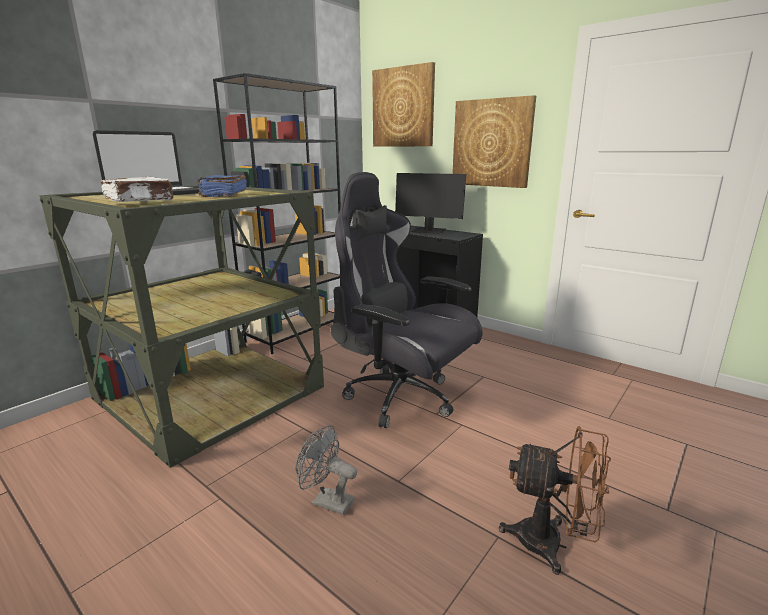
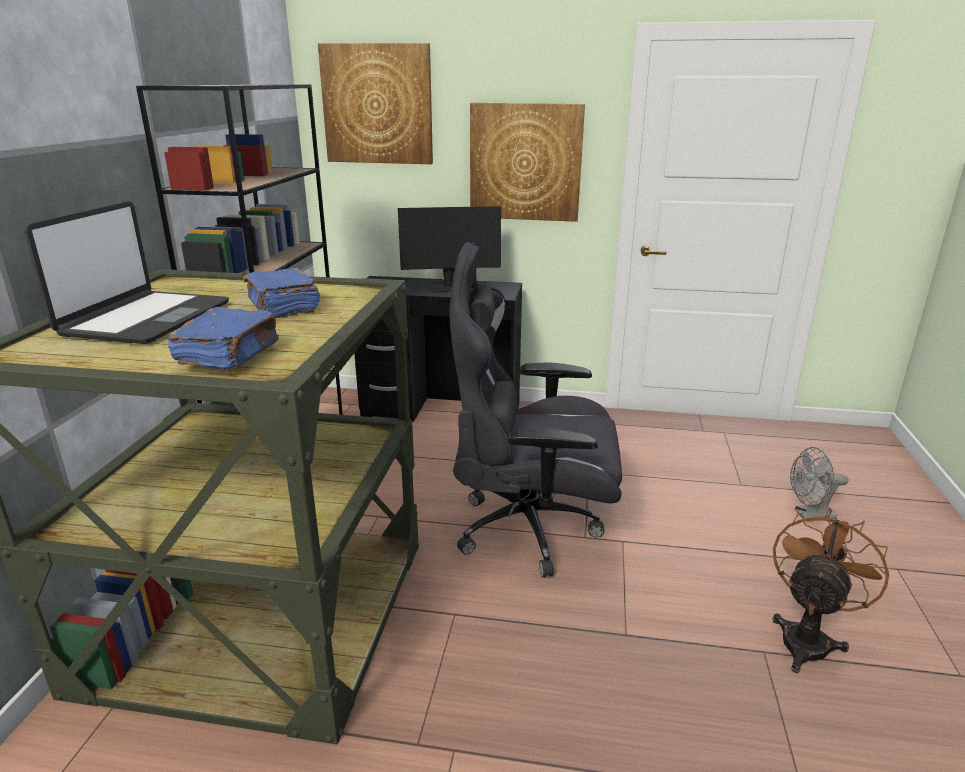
camera: 30 degrees left, 5 degrees up
(141, 201) = (230, 355): white book -> blue book
(326, 501) = (579, 692): grey fan -> grey fan (809, 515)
(551, 544) = (808, 638): brown fan -> brown fan turned 45 degrees counterclockwise

